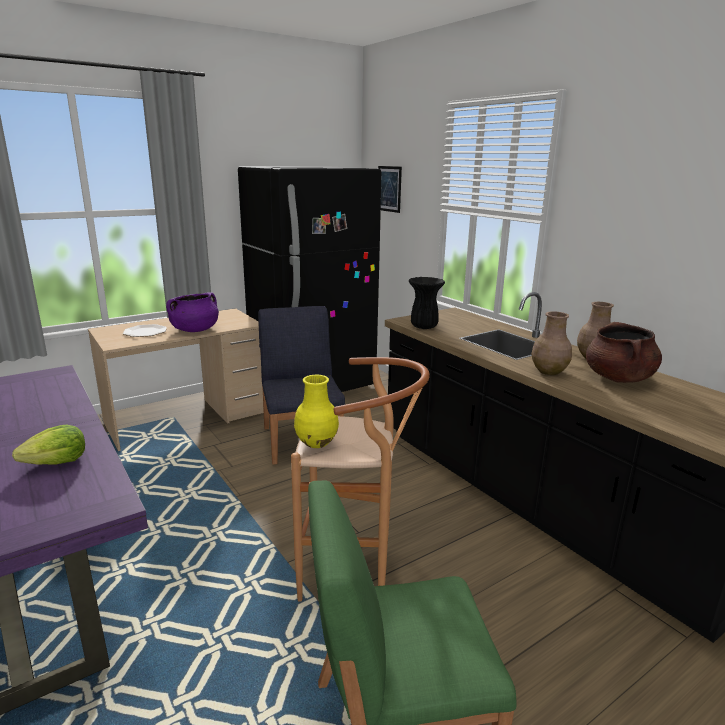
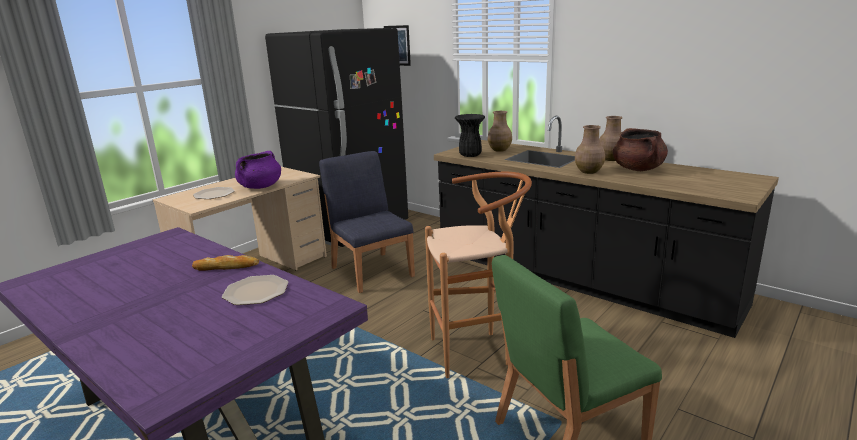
camera: 15 degrees left, 0 degrees up
(57, 462) = (256, 291): lettuce -> plate
(62, 423) = (226, 267): none -> bread
(316, 442) = (446, 246): yellow vase -> none
(464, 324) = (499, 150): none -> brown vase

